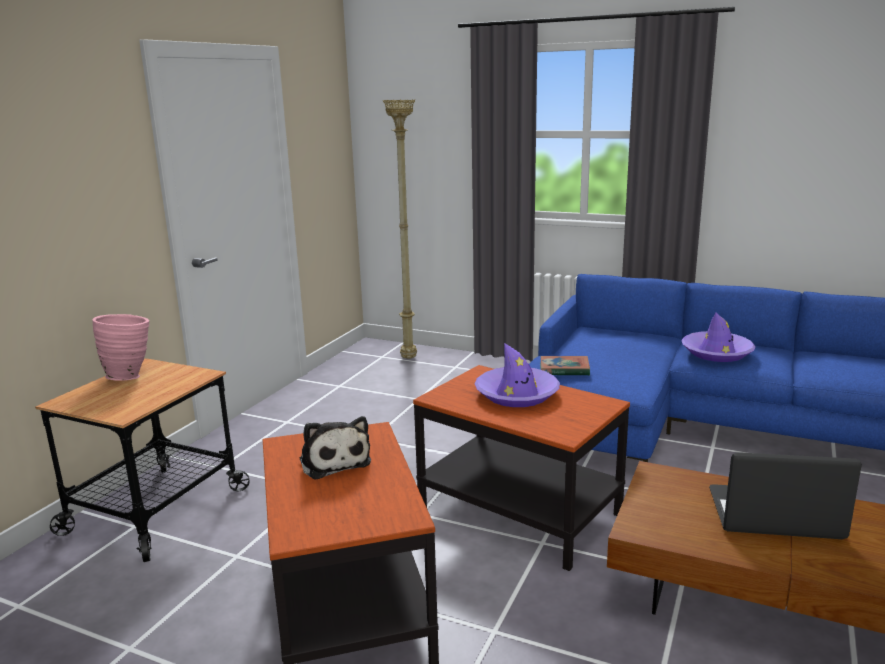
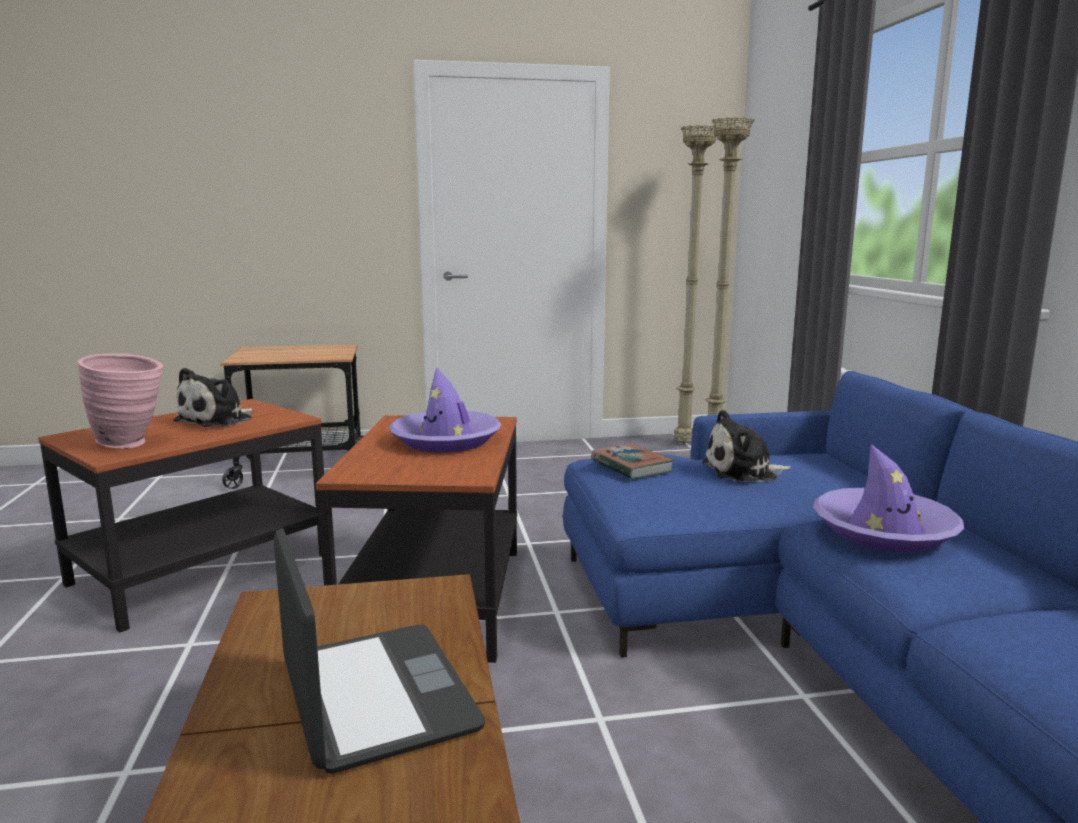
camera: 55 degrees right, 5 degrees down
(130, 376) = (315, 348): pink vase -> pink vase (132, 444)
(367, 355) = (685, 443): none -> beige floor lamp
(604, 350) = (744, 472): none -> plush toy

